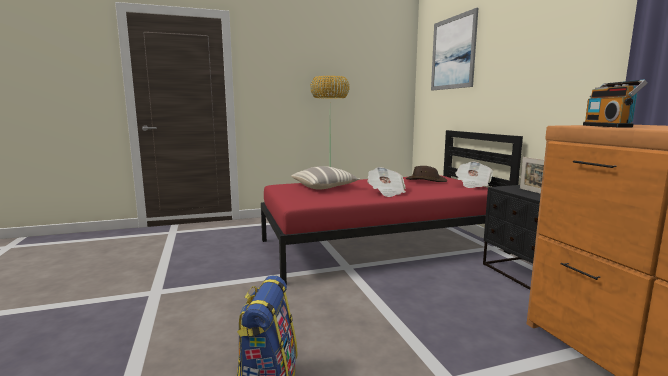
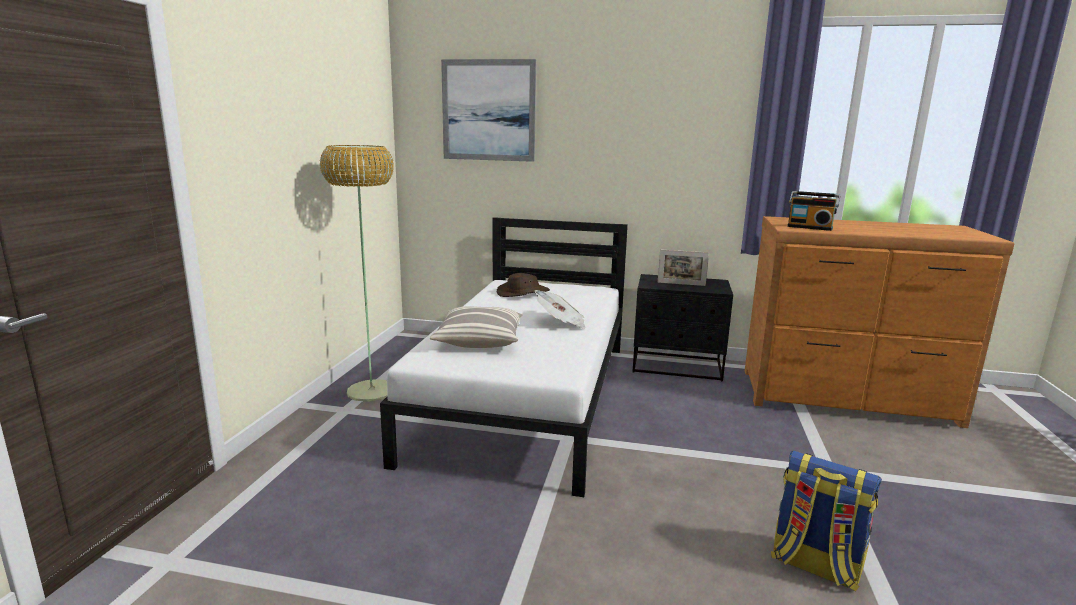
camera: 60 degrees left, 5 degrees up
(380, 246) = (527, 397): red bed -> white bed
(472, 184) = (579, 286): newspaper -> none

